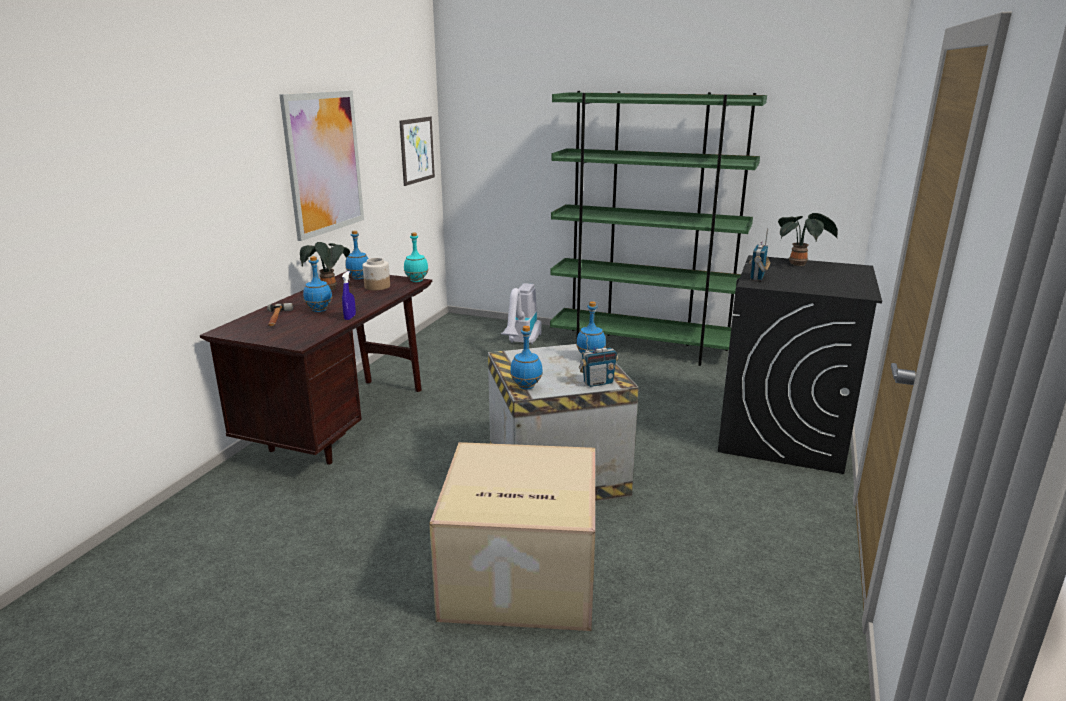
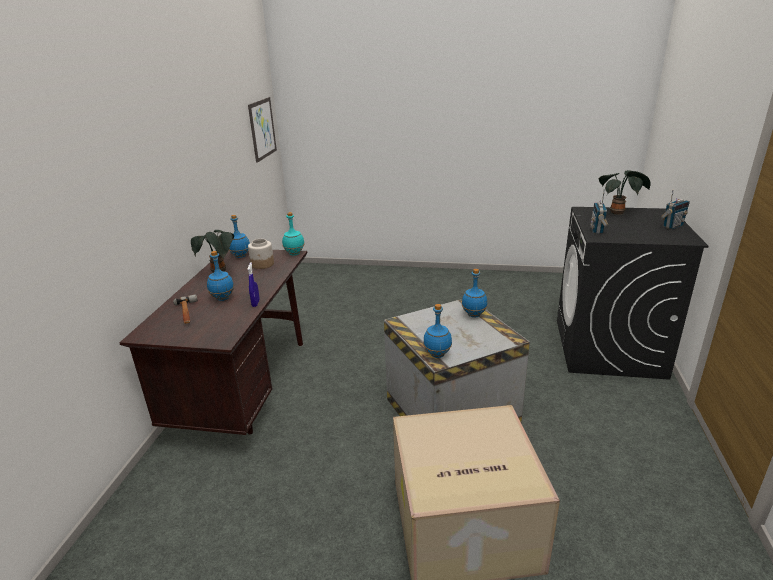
camera: 10 degrees left, 5 degrees up
(324, 163) = (197, 155): picture -> none
(522, 343) = (369, 286): vacuum cleaner -> none
(598, 383) = (494, 342): radio -> radio (672, 226)
(642, 348) = (467, 279): green bookcase -> none

